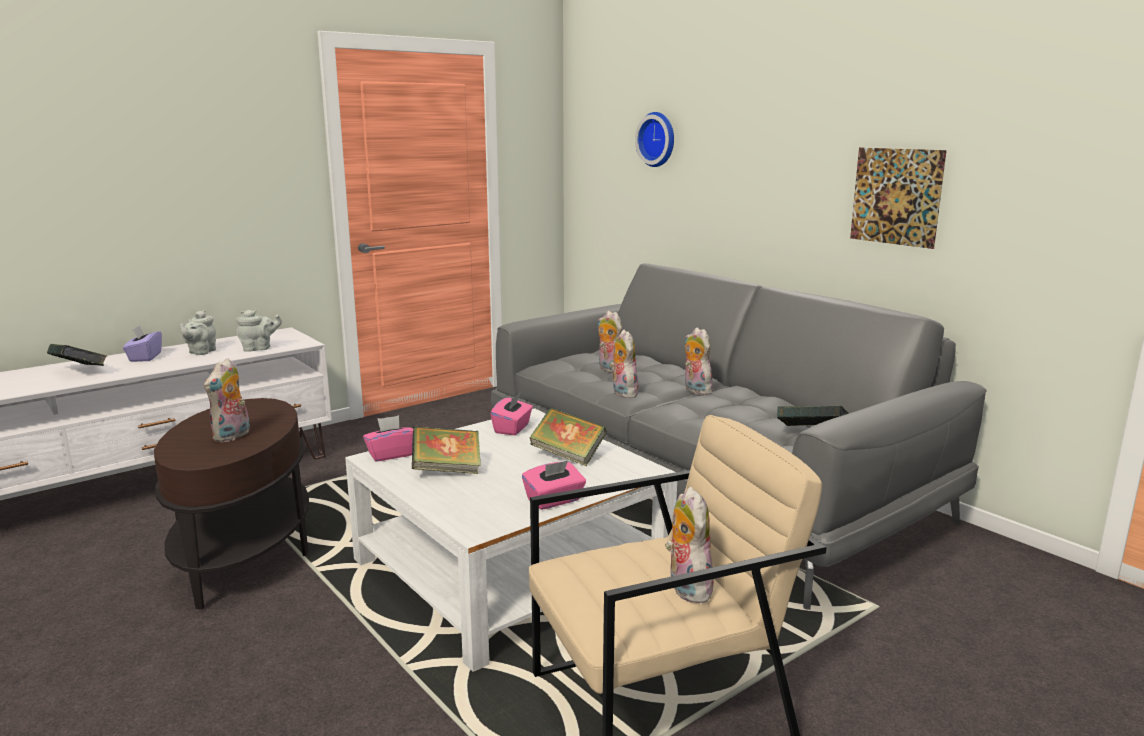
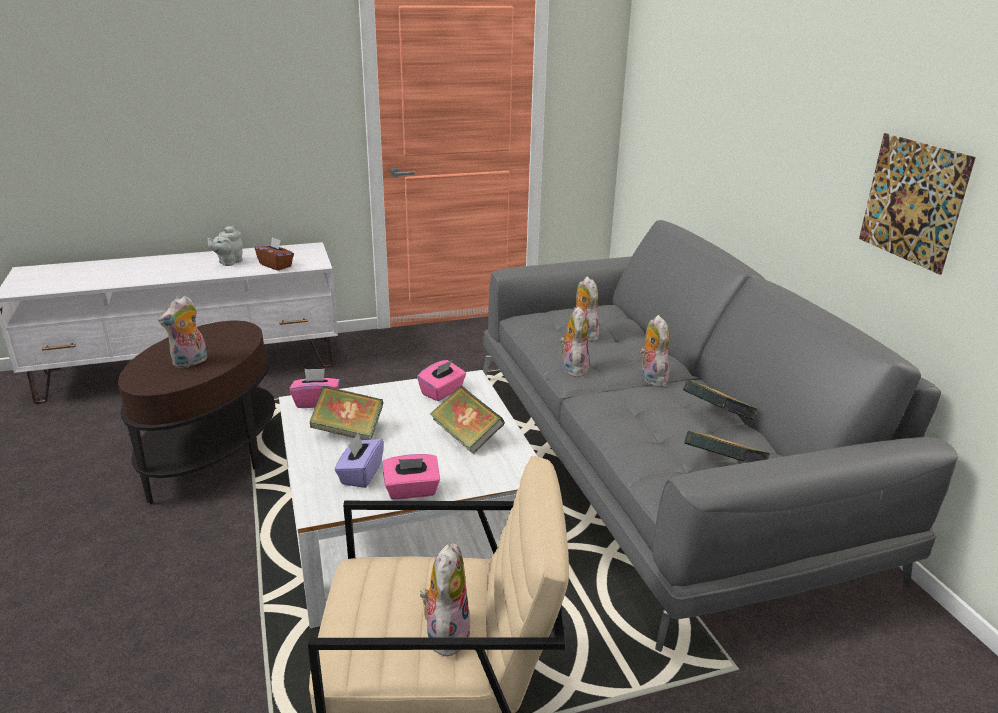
camera: 20 degrees right, 10 degrees up
(80, 372) = (126, 272): book -> book (716, 417)
(145, 357) = (184, 262): purple tissue box -> purple tissue box (360, 474)
(259, 349) = (276, 265): grey teapot -> brown tissue box
(658, 139) = (701, 82): wall clock -> none

